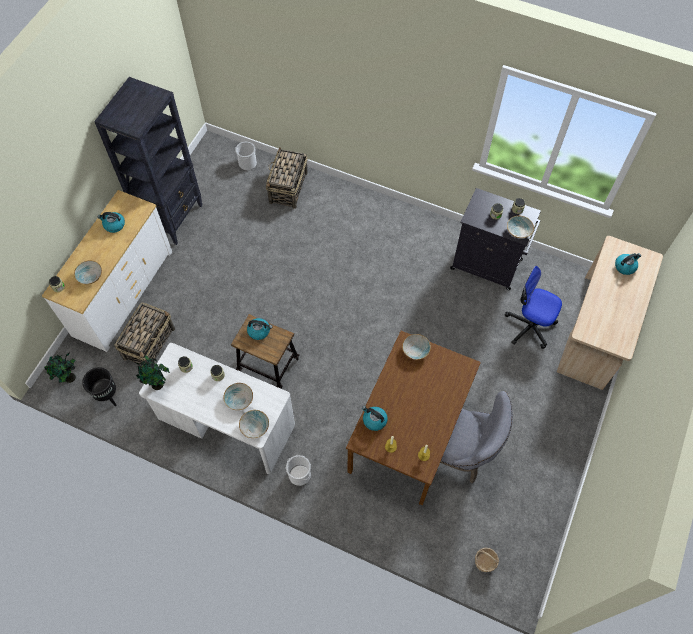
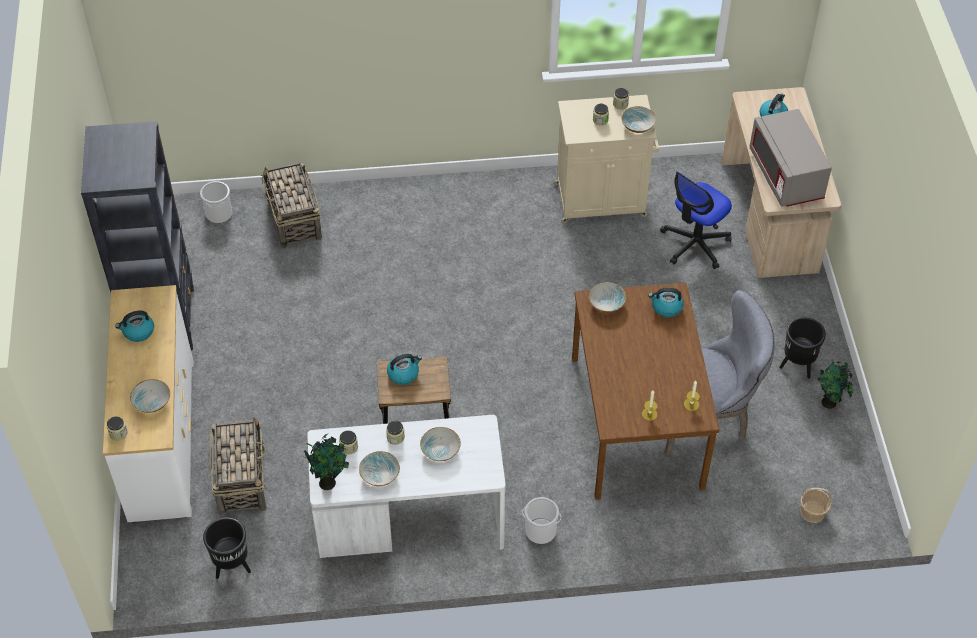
camera: 30 degrees left, 10 degrees down
(70, 378) = (163, 572): potted plant -> potted plant (829, 403)
(255, 427) = (481, 469): bowl -> bowl (380, 475)
(374, 420) = (612, 396): kettle -> kettle (666, 307)
(487, 265) = (602, 200): black cabinet -> beige cabinet
(529, 326) = (695, 244): office chair -> office chair turned 45 degrees counterclockwise
(542, 450) = (797, 367): none -> black planter
(604, 316) = (785, 176): none -> grey microwave

